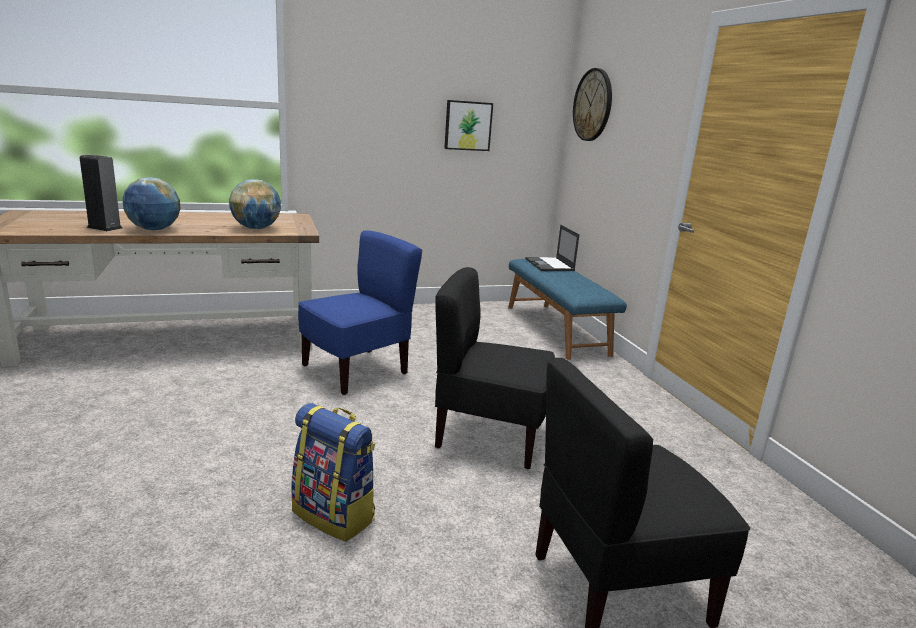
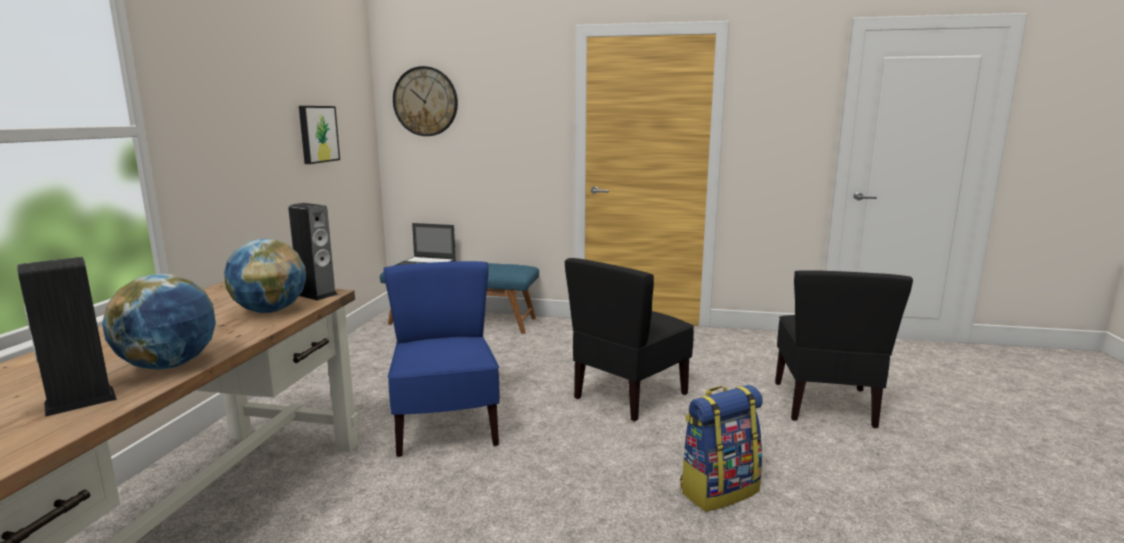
camera: 60 degrees left, 5 degrees down
(299, 230) = (316, 294): none -> speaker

